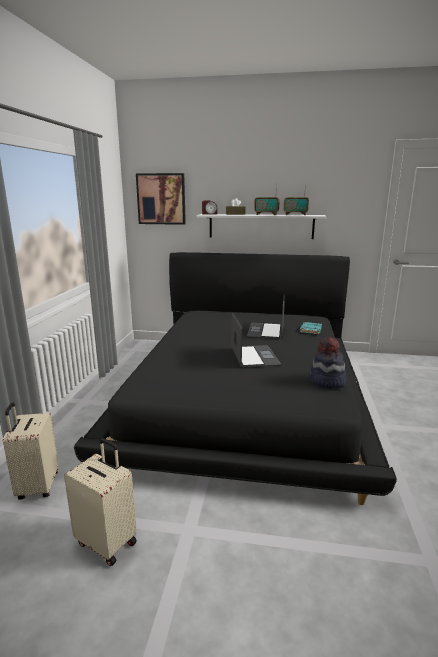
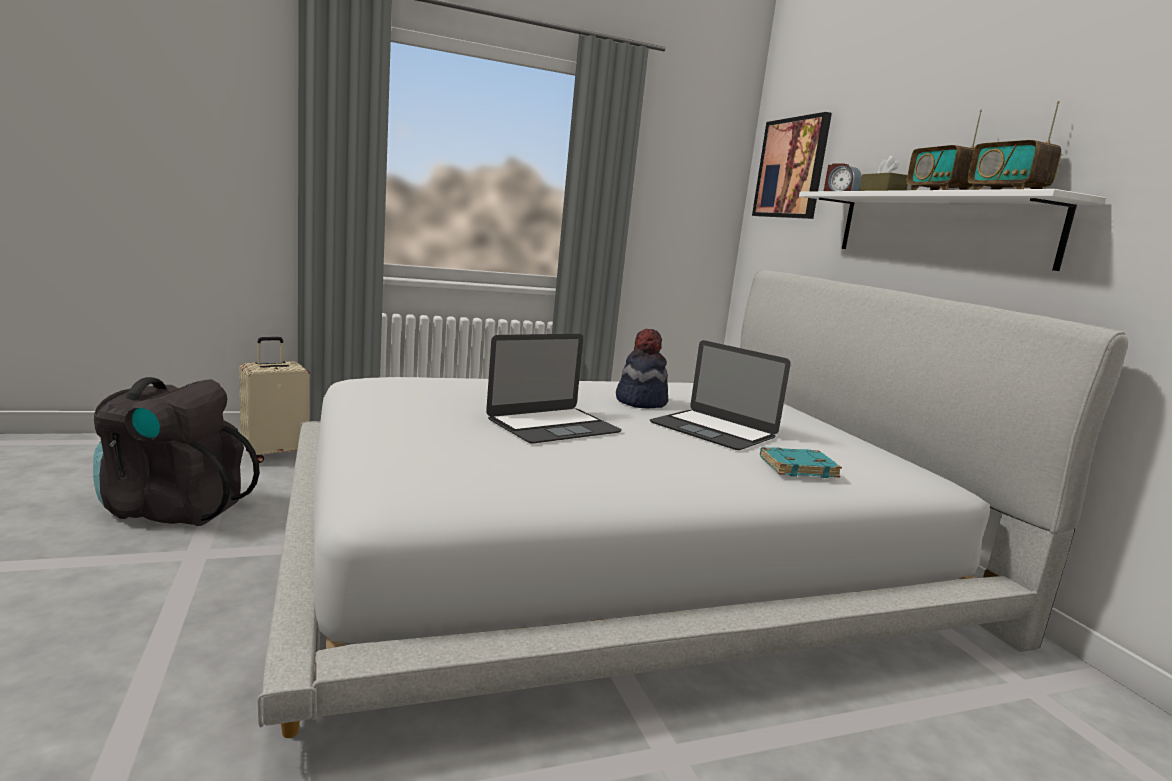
camera: 60 degrees right, 5 degrees down
(107, 542) = (172, 508): beige suitcase -> black backpack
(244, 397) = (617, 546): black bed -> white bed
(266, 331) = (713, 430): laptop -> laptop turned 120 degrees counterclockwise
(327, 381) = (487, 485): hat -> hat (640, 401)

